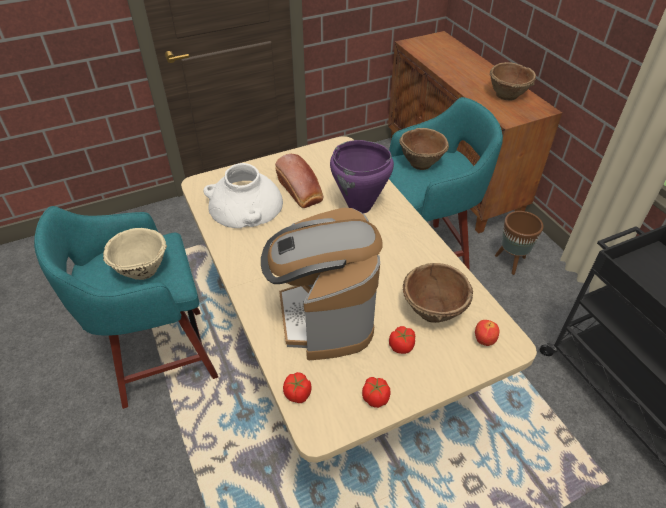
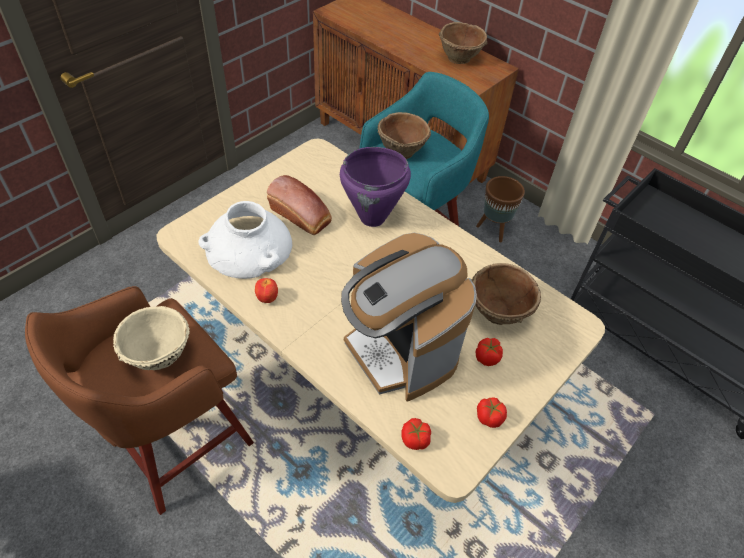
camera: 25 degrees left, 5 degrees up
(159, 357) = (174, 442): turquoise stool -> brown stool
(483, 340) = (556, 328): apple -> apple (267, 298)

